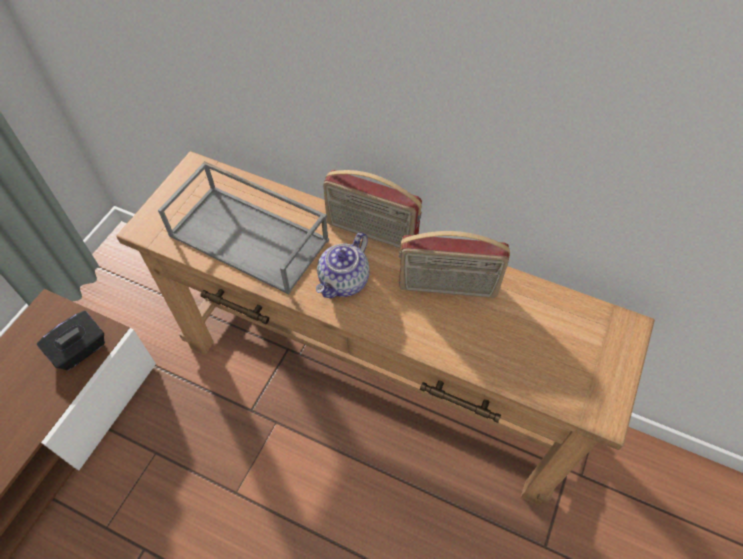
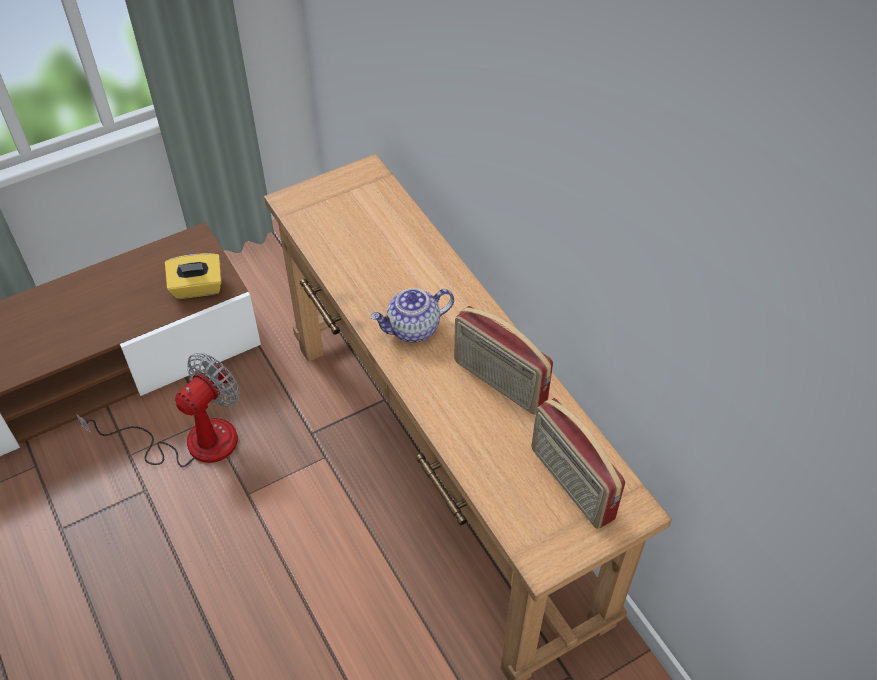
camera: 35 degrees right, 5 degrees down
(80, 350) = (197, 288): black tissue box -> yellow tissue box
(155, 479) = (192, 441): none -> fan
(251, 237) = (366, 252): grey tray -> none
(371, 232) = (471, 301): radio -> radio (570, 484)

